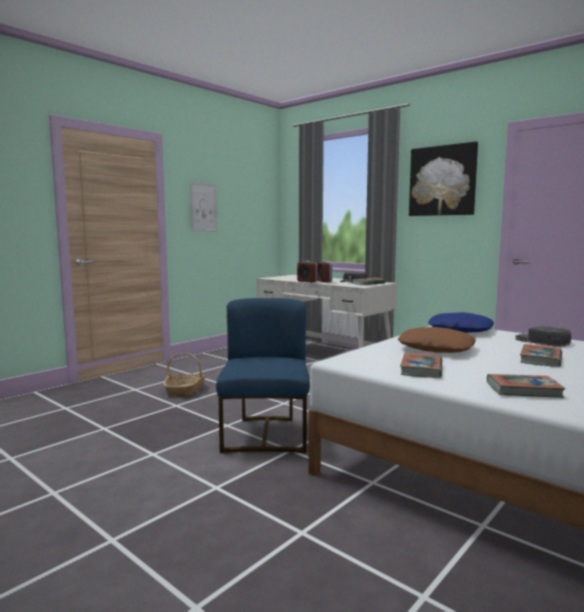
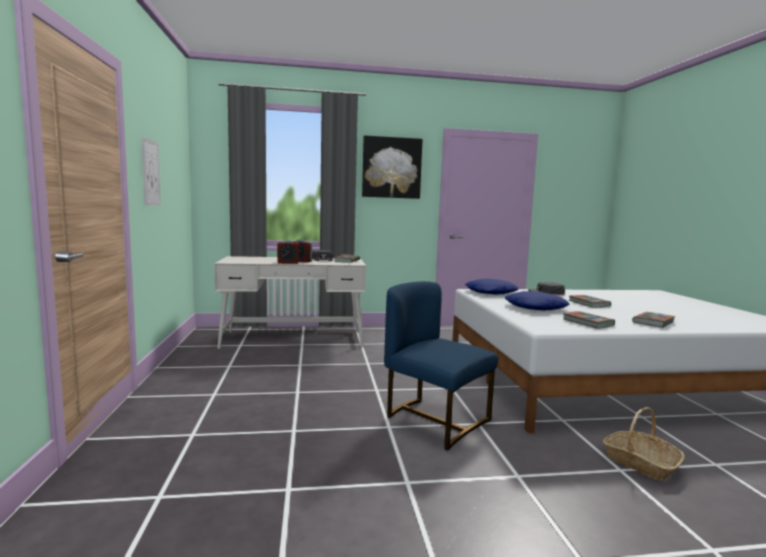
camera: 50 degrees left, 0 degrees up
(185, 390) = (258, 412): basket -> basket (640, 463)
(436, 348) = (535, 307): brown pillow -> blue pillow

